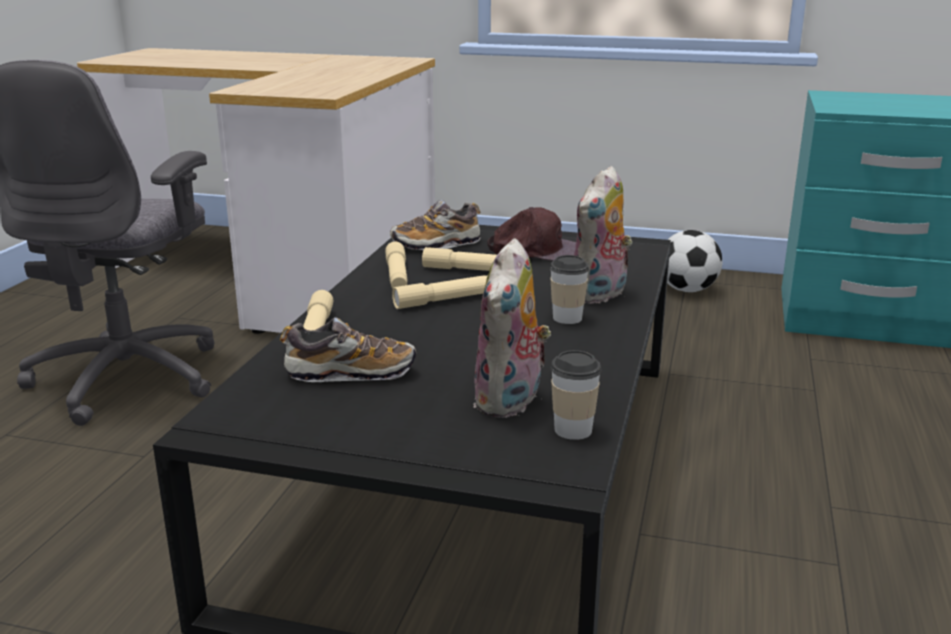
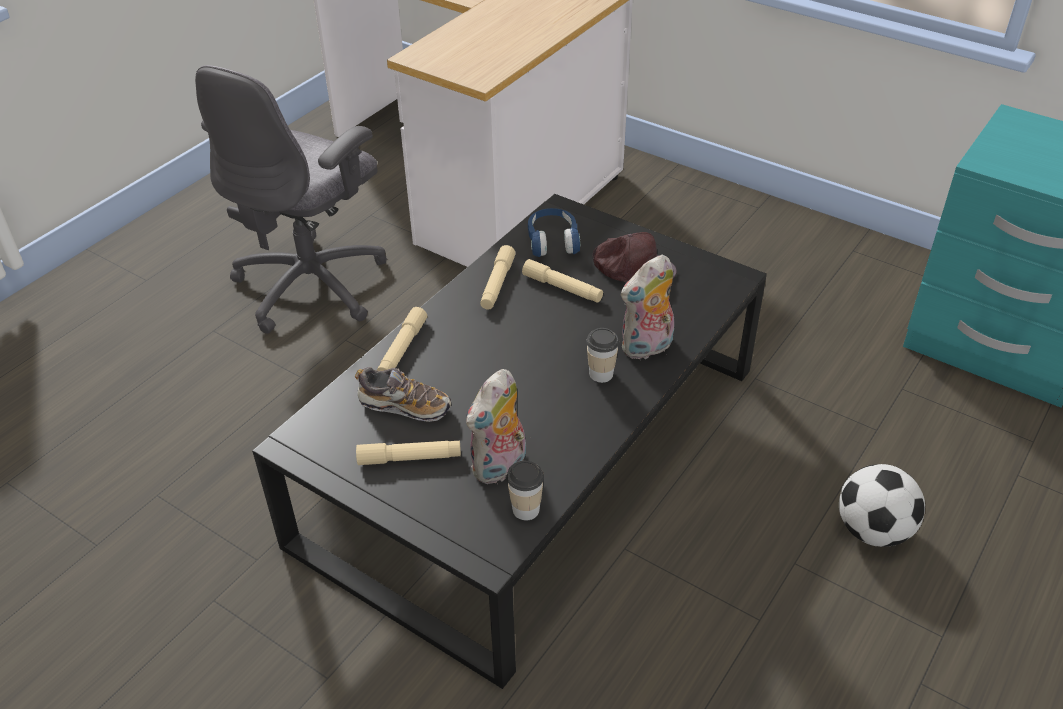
camera: 20 degrees right, 20 degrees up
(436, 244) = (553, 241): shoe -> blue headphones
(447, 300) = (520, 327): beige flashlight -> beige flashlight (409, 458)
(687, 290) = (845, 266): football -> football (873, 531)

